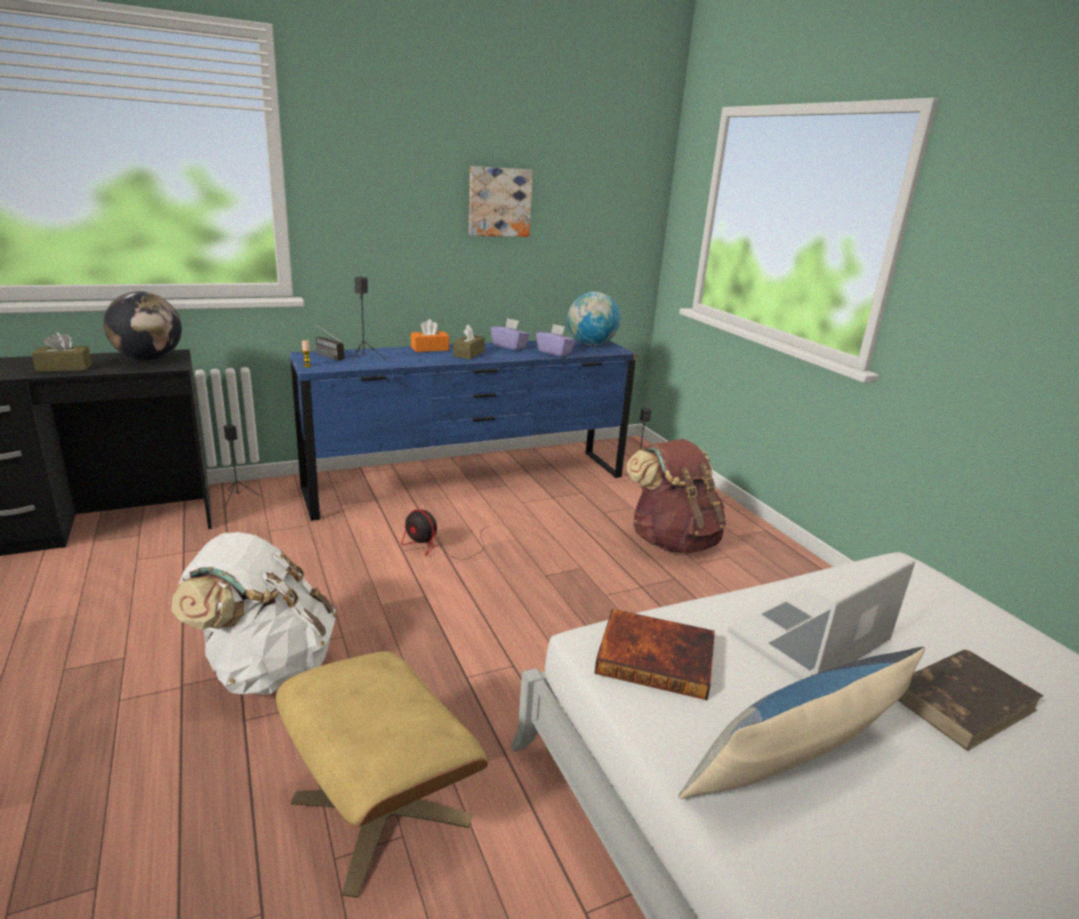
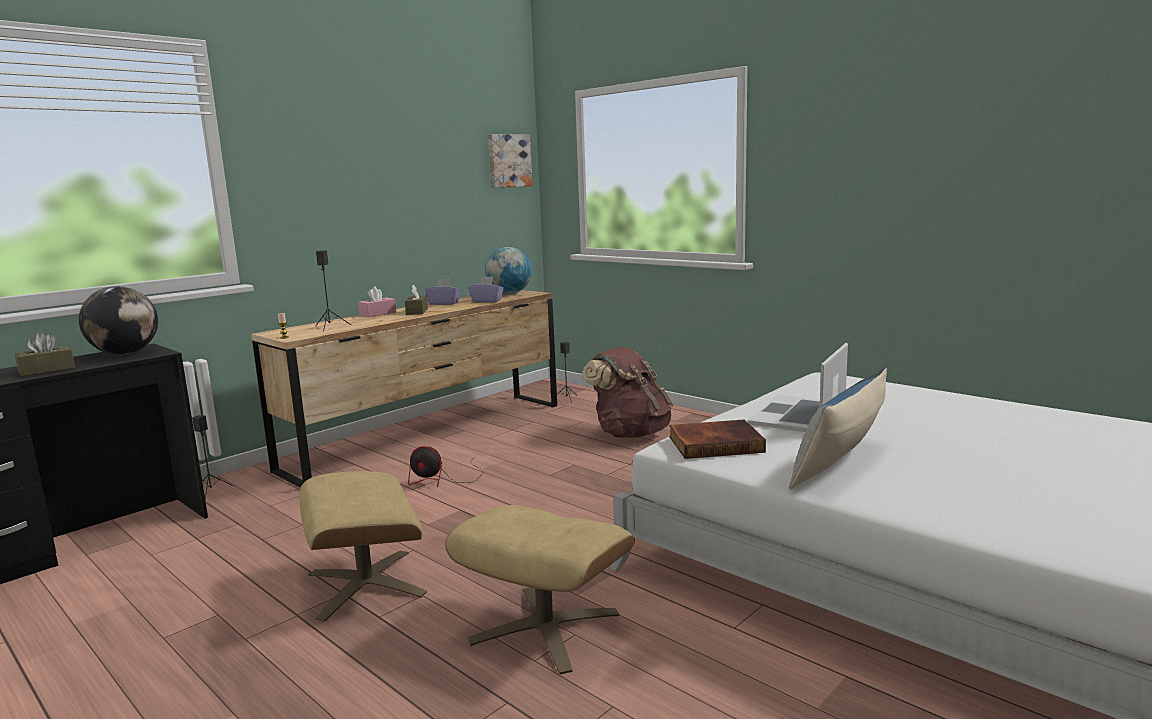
camera: 20 degrees left, 10 degrees down
(266, 668) = (365, 584): white backpack -> beige ottoman
(323, 354) = (287, 330): radio -> none
(430, 349) = (378, 314): orange tissue box -> pink tissue box
(469, 483) = (430, 435): blue dresser -> brown dresser
(499, 202) = (408, 181): picture -> picture (508, 161)
(962, 701) = (905, 418): brown book -> none

